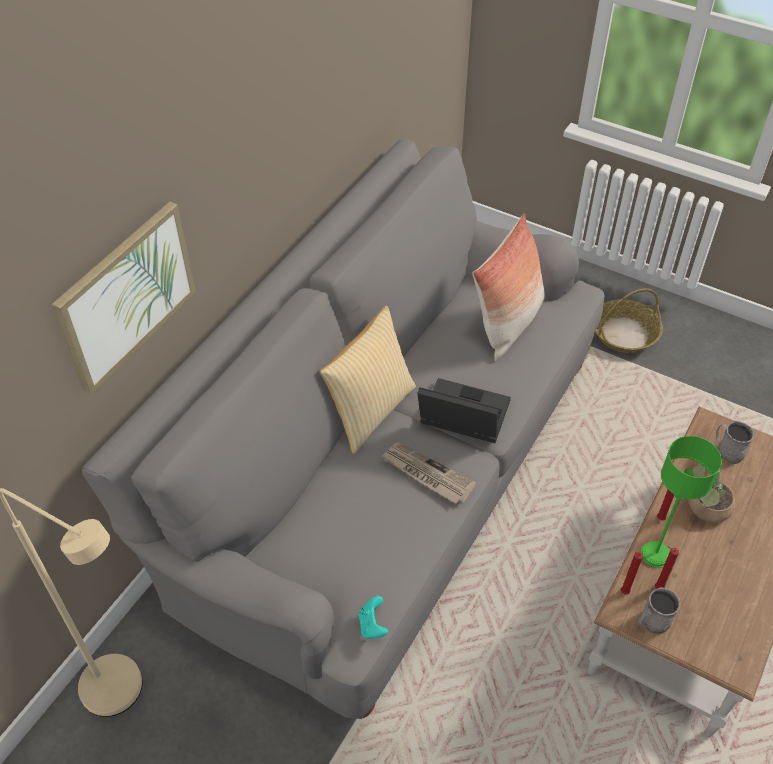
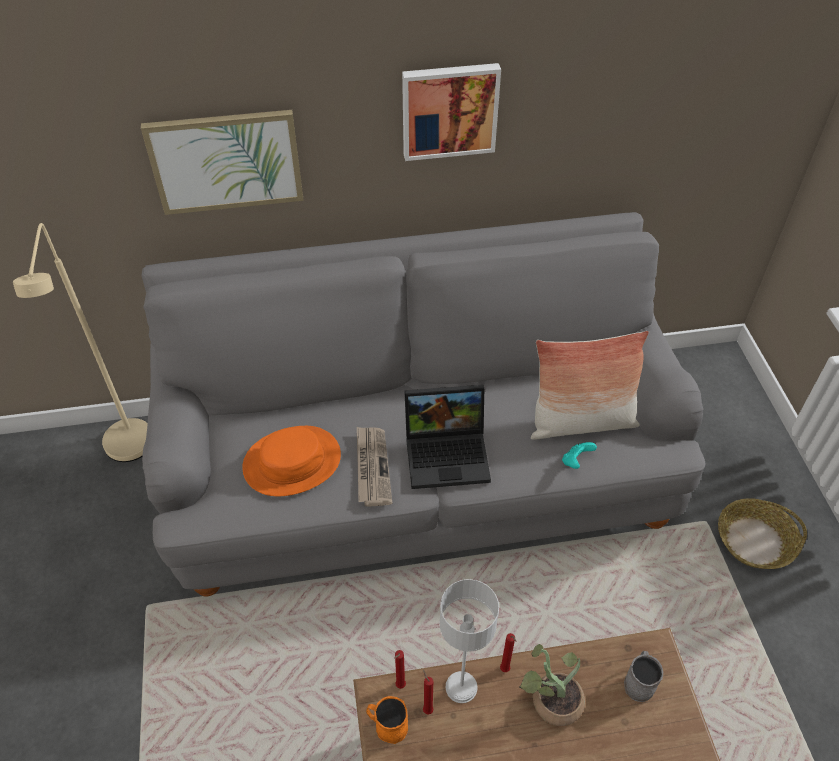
camera: 50 degrees right, 0 degrees up
(275, 125) = (449, 110): none -> picture
(368, 525) = (292, 461): none -> orange hat
(370, 411) = (400, 396): pillow -> none
(372, 625) = (208, 521): turquoise game controller -> turquoise game controller (576, 461)
(460, 418) = (448, 453): laptop -> laptop turned 105 degrees clockwise
(652, 622) = (387, 725): grey mug -> orange mug
(655, 555) = (460, 687): green table lamp -> grey table lamp

